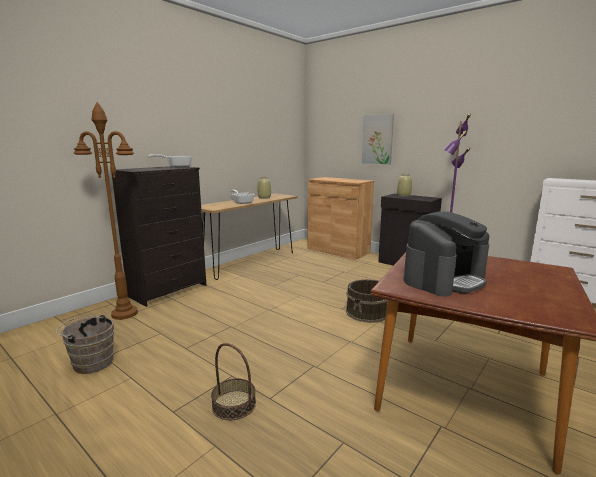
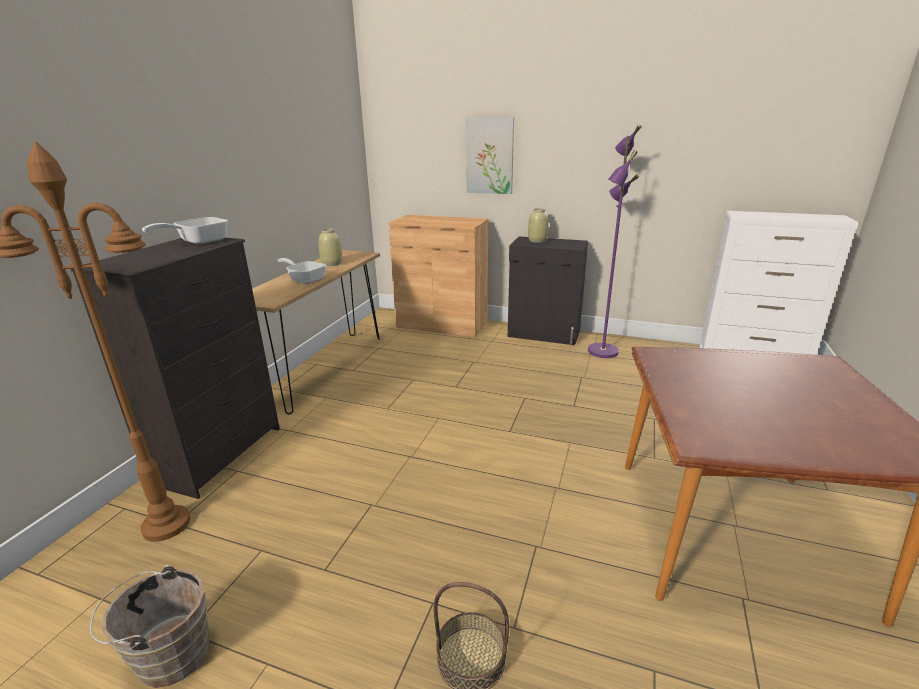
camera: 20 degrees left, 10 degrees up
(368, 312) = (547, 430): brown bucket -> none
(444, 280) = (739, 413): coffee machine -> none

